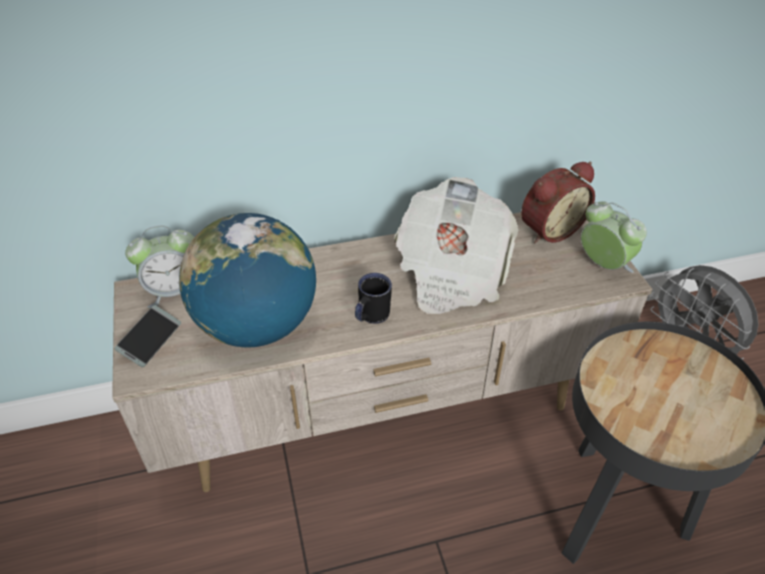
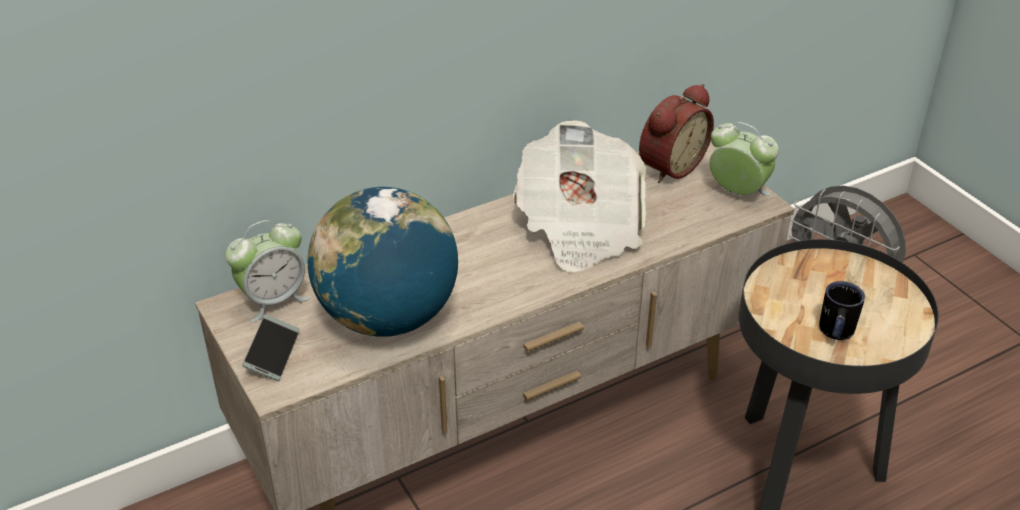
camera: 15 degrees left, 5 degrees down
(370, 316) = (510, 286): black mug -> black mug (835, 333)

